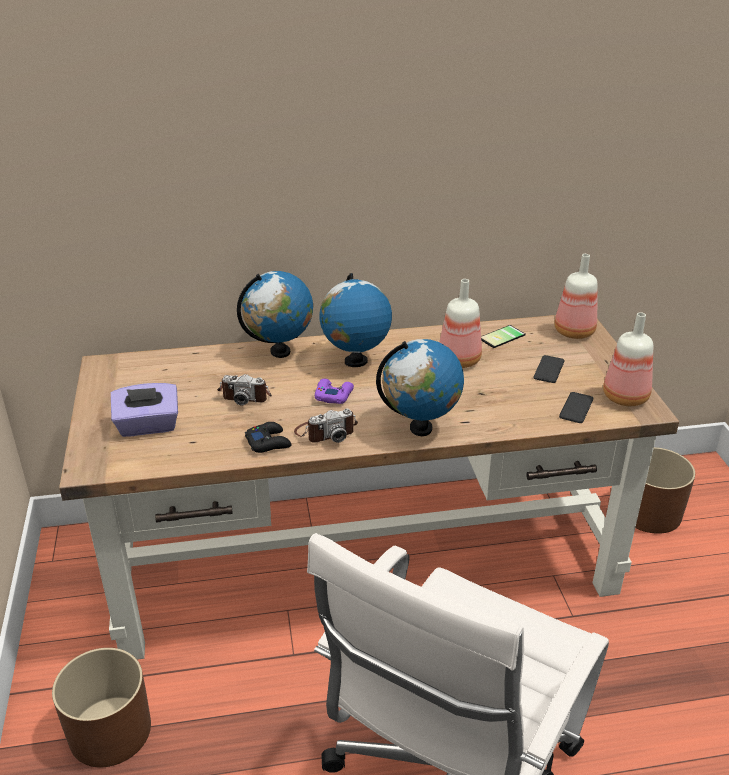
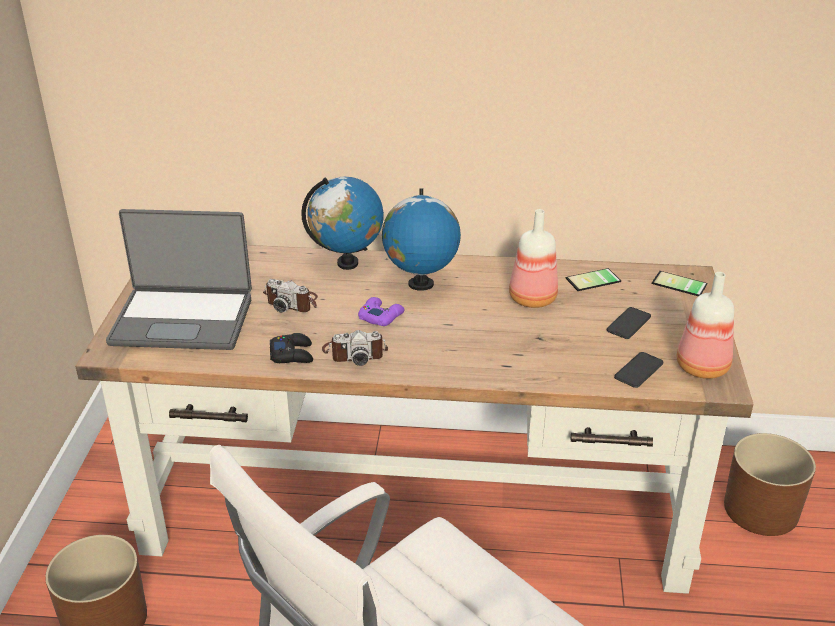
camera: 15 degrees right, 0 degrees up
(148, 426) = (183, 319): purple tissue box -> laptop
(420, 428) = (455, 365): globe -> none
(573, 331) = (678, 285): bottle -> phone

